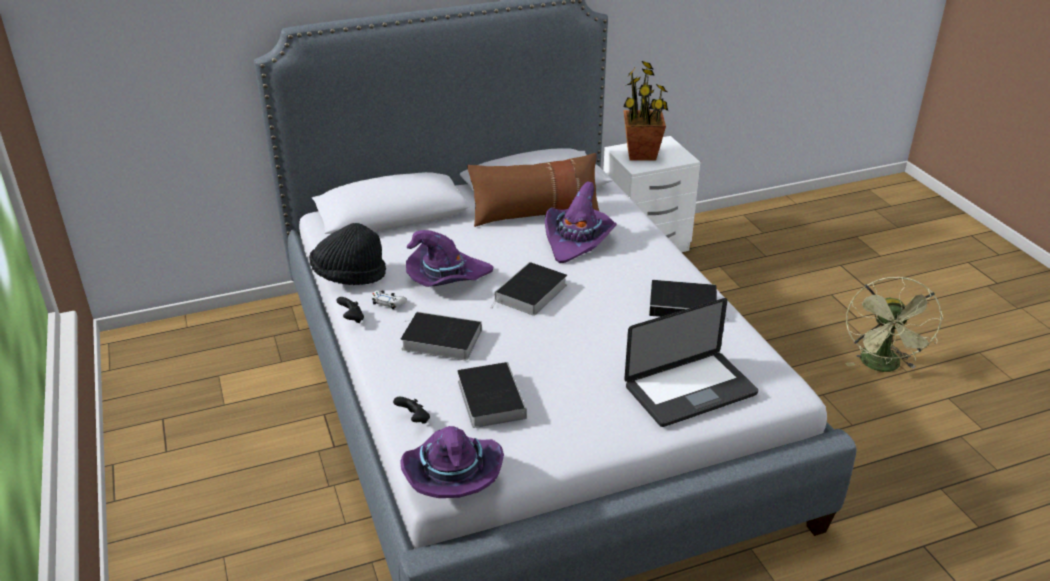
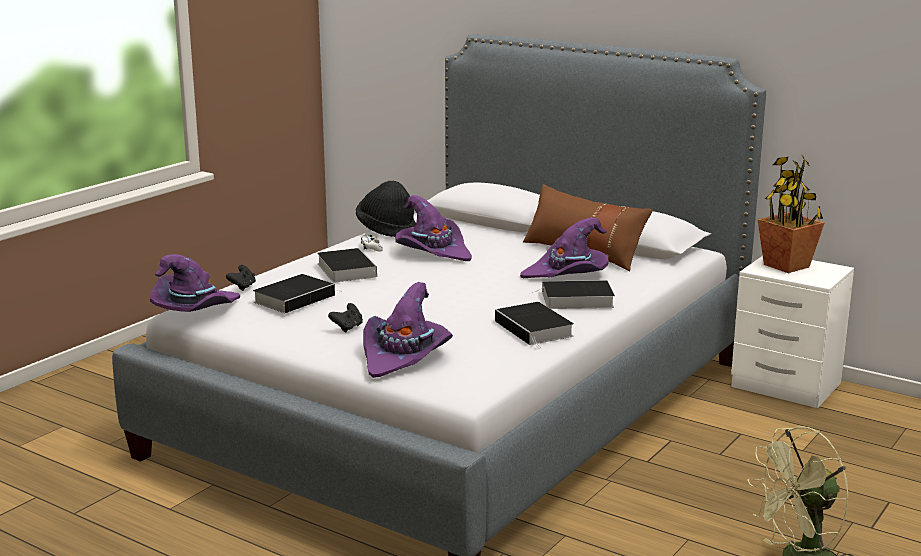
camera: 55 degrees right, 15 degrees down
(352, 319) = (336, 244): black game controller -> black game controller (347, 328)
(530, 294) = (455, 279): book -> book (575, 300)
(690, 390) = (405, 357): laptop -> purple hat

